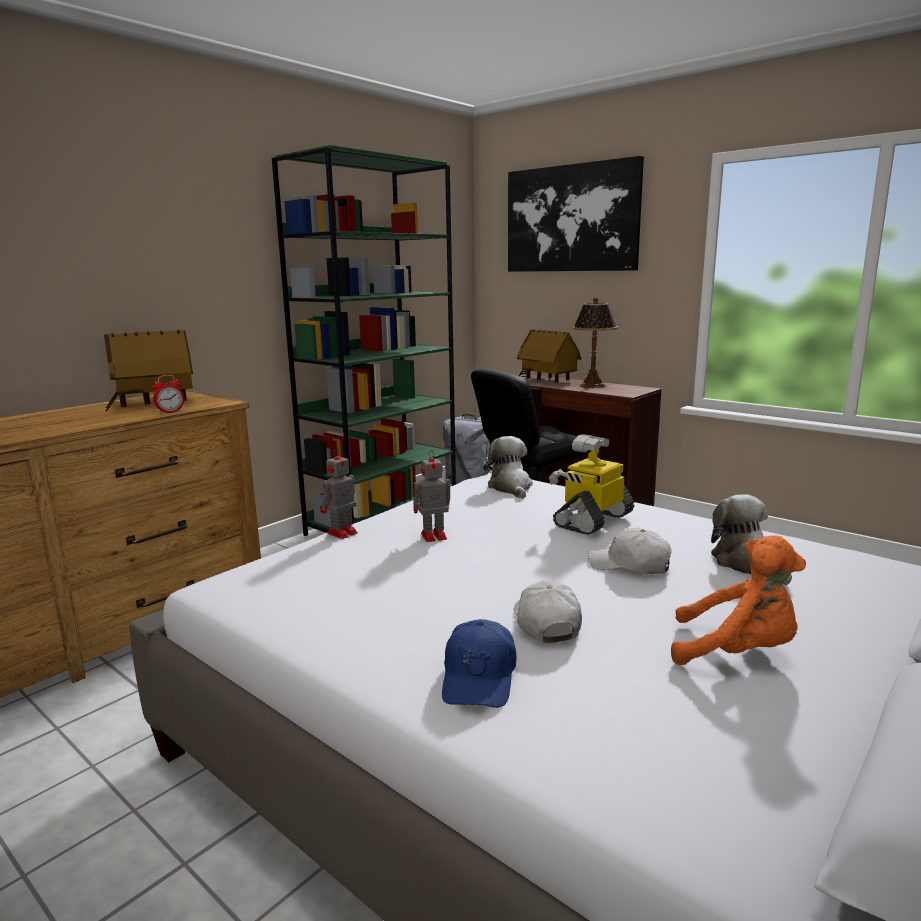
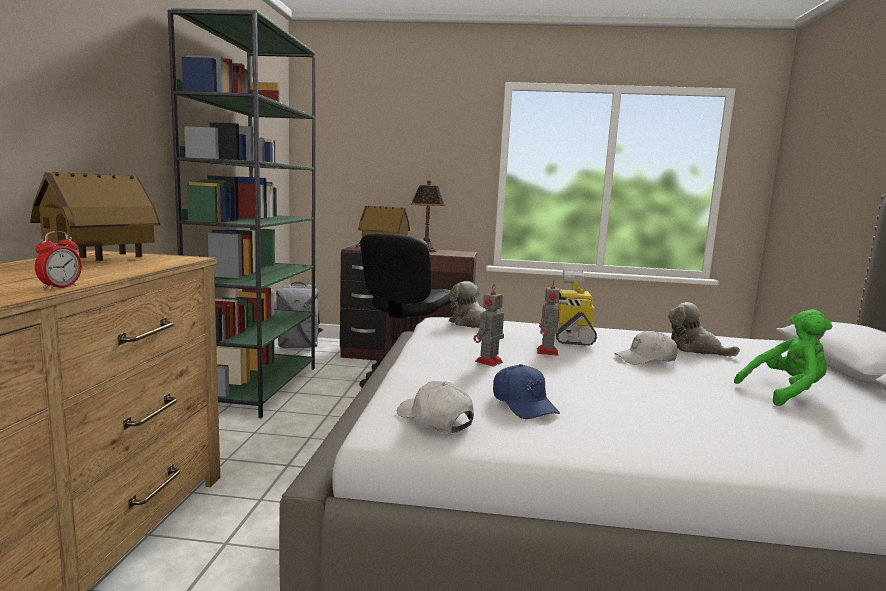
camera: 35 degrees left, 5 degrees down
(170, 412) = (155, 267): alarm clock -> alarm clock (60, 287)
(341, 533) = (412, 371): toy robot -> toy robot (547, 352)
(479, 677) = (714, 439): blue cap -> blue cap (523, 404)
(546, 623) = (676, 400): white cap -> white cap (434, 420)
(571, 218) = (389, 117): picture -> none
(737, 652) = (785, 393): orange plush toy -> green plush toy

